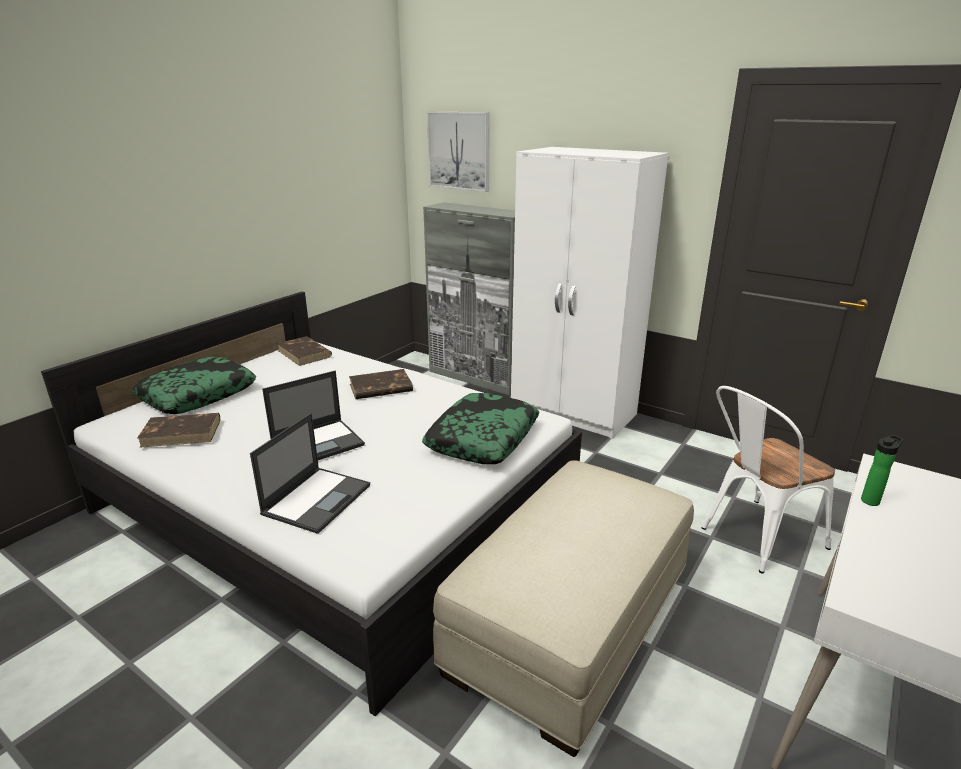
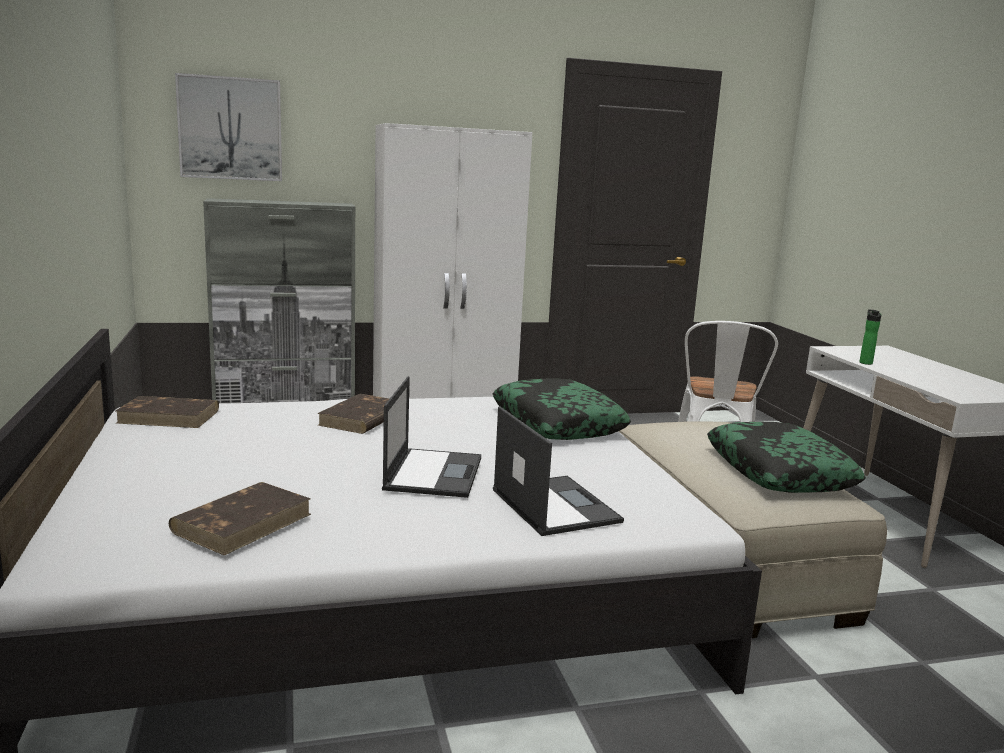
camera: 50 degrees left, 10 degrees down
(198, 395) = (131, 491): pillow -> pillow (778, 471)

